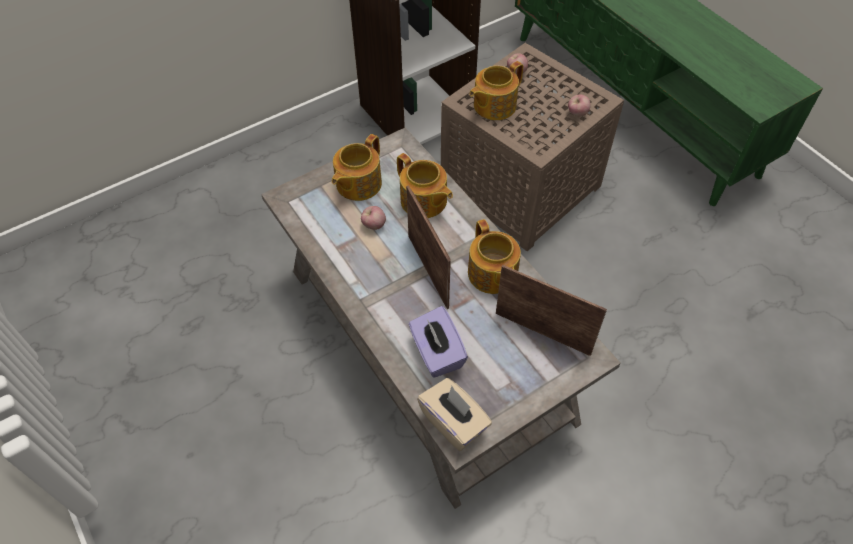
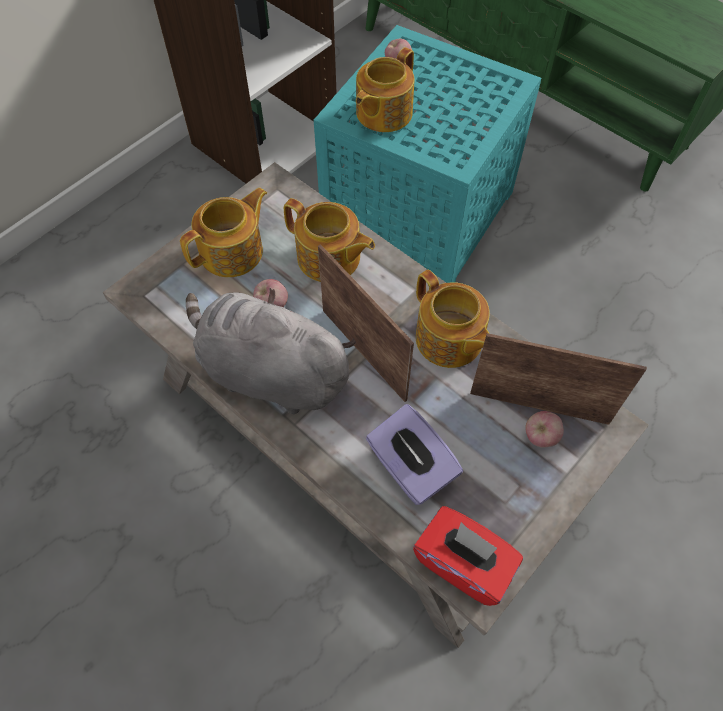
camera: 15 degrees left, 5 degrees up
(357, 184) = (233, 252): teapot -> teapot turned 150 degrees counterclockwise
(358, 270) = (269, 373): none -> grey plush toy
(454, 422) = (463, 563): beige tissue box -> red tissue box
(520, 185) = (417, 208): brown side table -> turquoise side table
(577, 113) = (491, 105): apple -> apple (540, 437)

